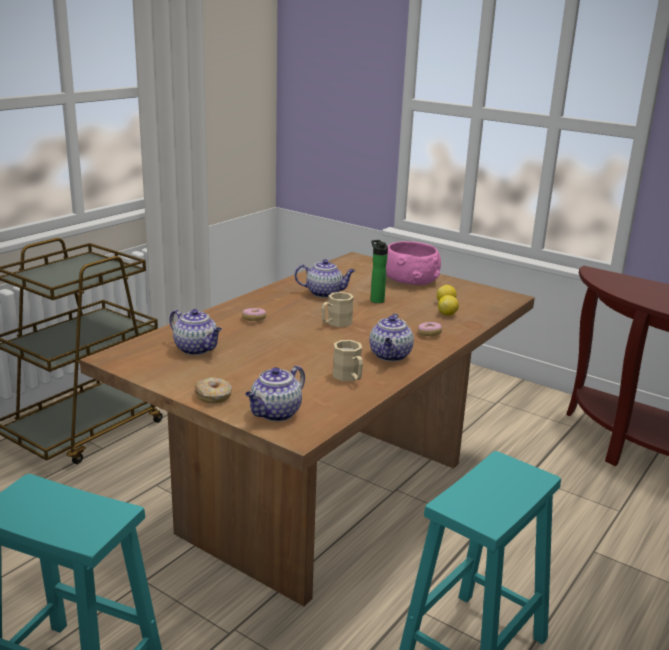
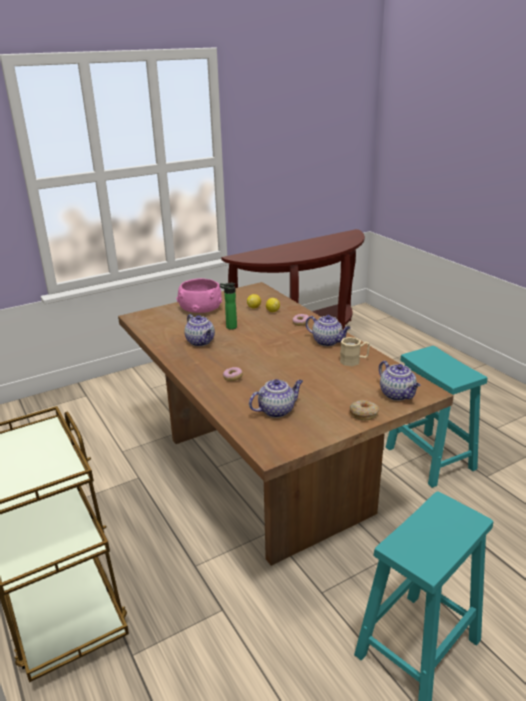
camera: 65 degrees left, 5 degrees up
(325, 293) = (201, 342): teapot -> teapot turned 120 degrees clockwise
(335, 323) = (262, 349): beige mug -> none

